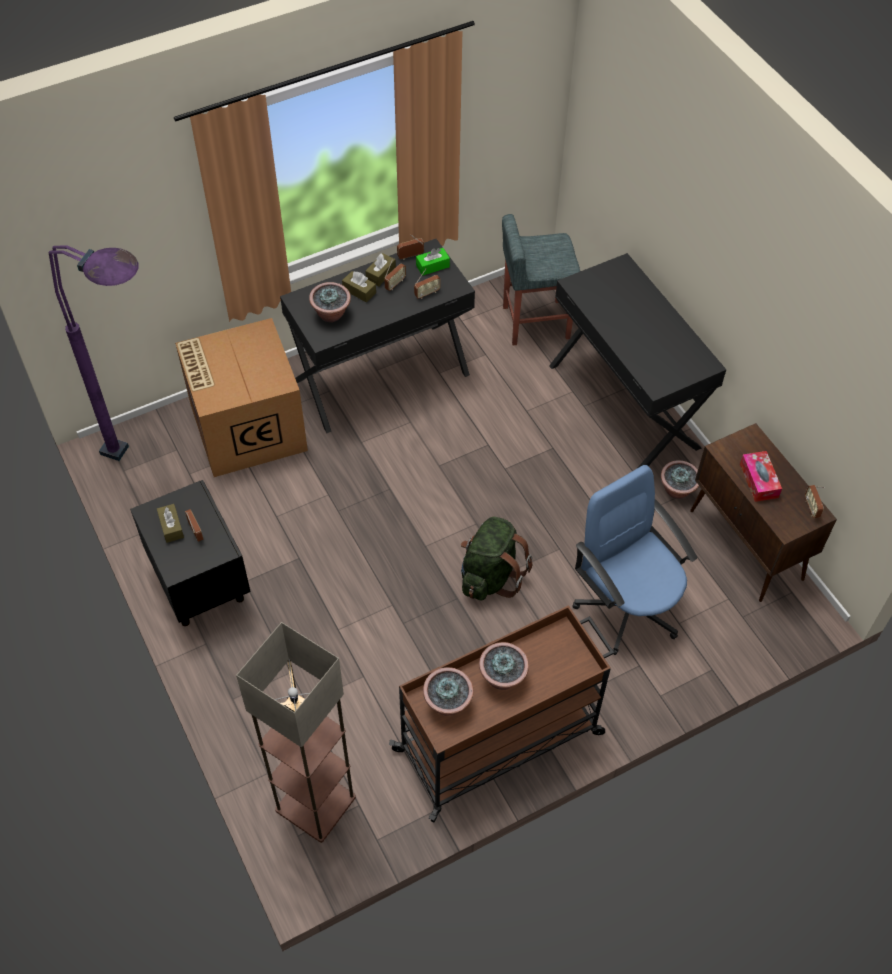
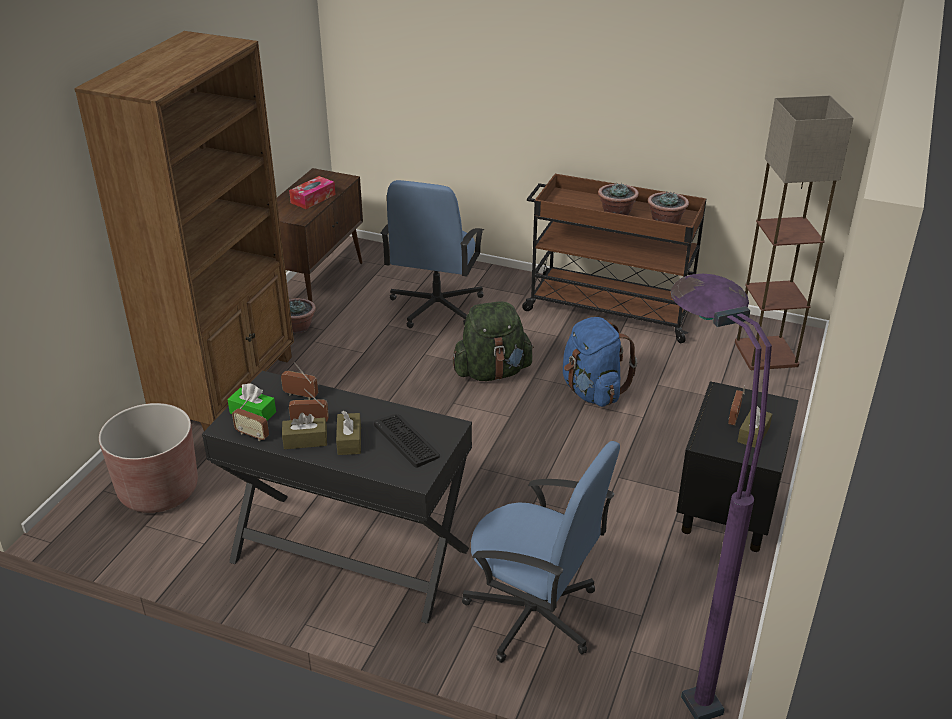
camera: 130 degrees left, 20 degrees down
(246, 427) = (534, 615): cardboard box -> blue office chair
(331, 314) = (406, 440): potted plant -> keyboard
(400, 622) = (592, 391): none -> blue backpack
(534, 322) = (159, 490): grey stool -> brown planter
(624, 405) = (227, 388): black desk -> brown bookcase
(811, 508) = (314, 177): radio -> none

